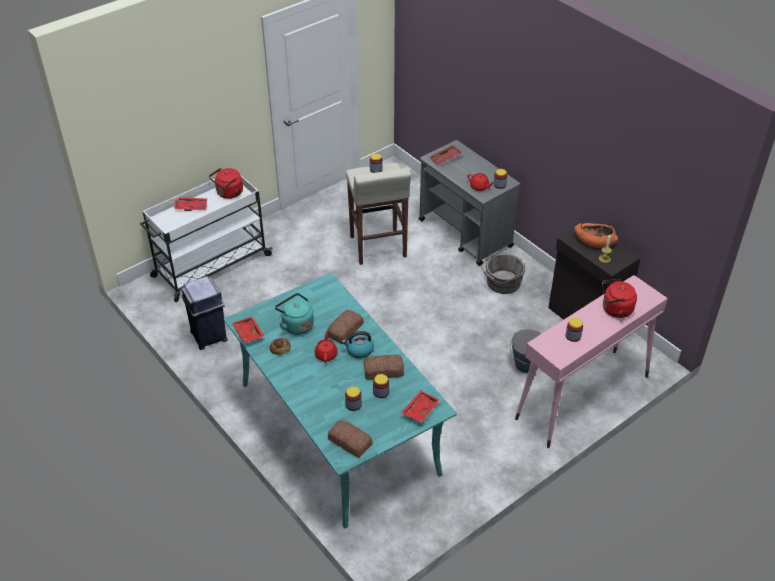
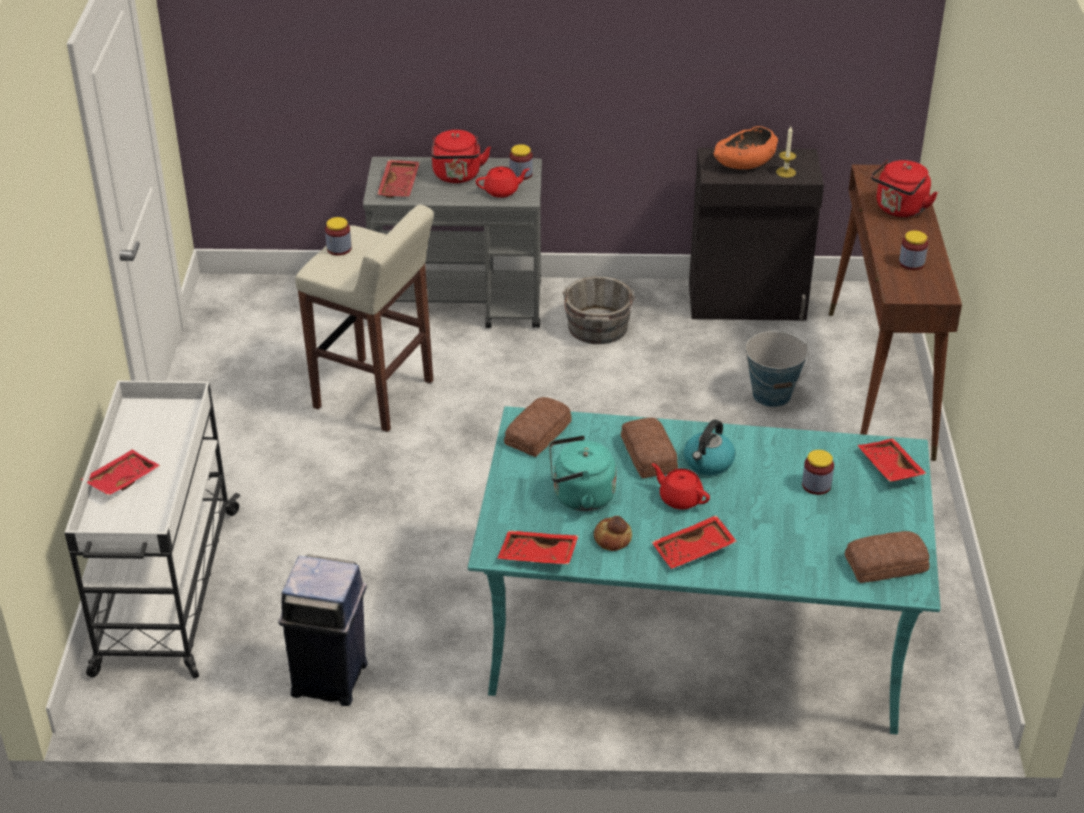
camera: 50 degrees left, 5 degrees down
(228, 193) = (151, 423): red kettle -> red kettle (457, 176)
(297, 376) = (694, 551): none -> red tray
(353, 404) = (814, 524): jar -> none
(384, 371) = (777, 461): bread -> bread (540, 433)
(582, 398) = (880, 384): pink console table -> brown console table

